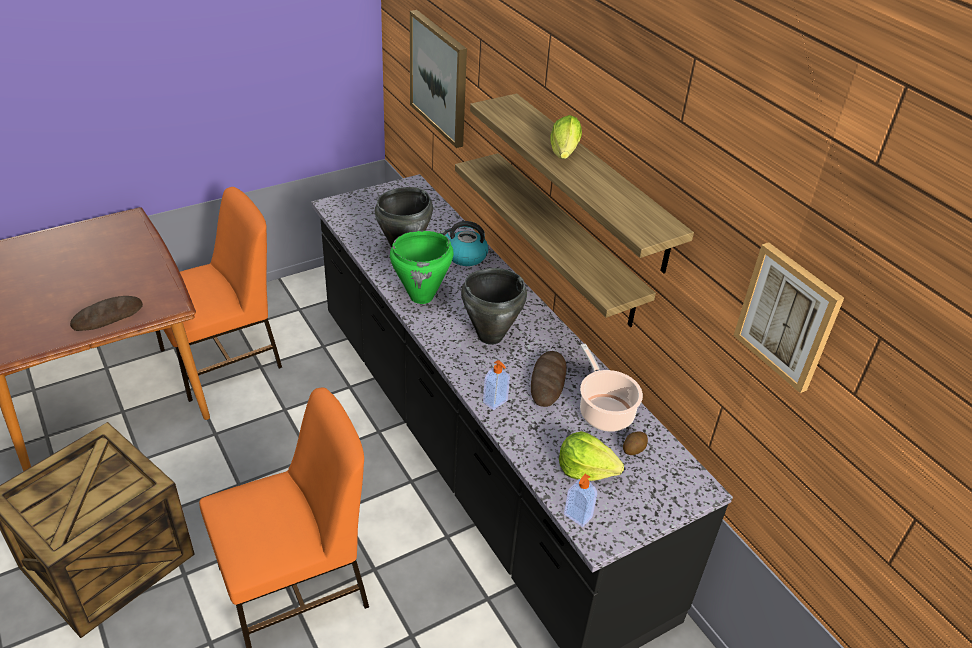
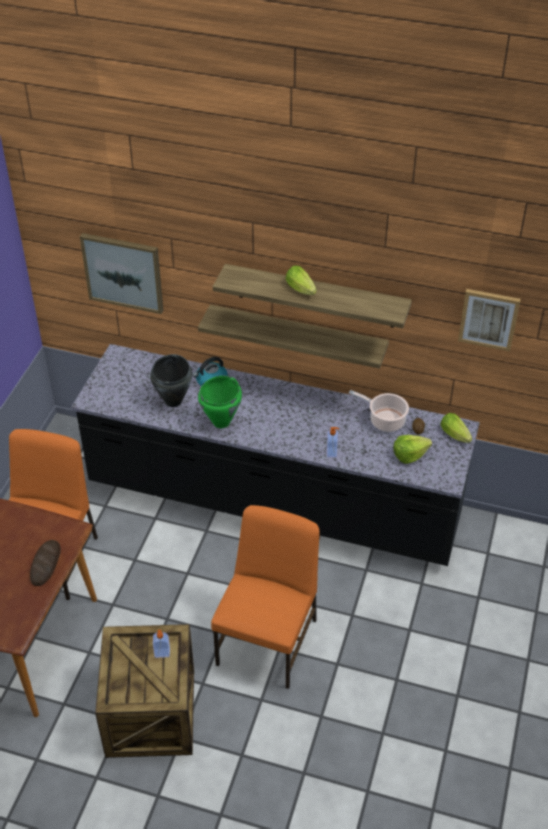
camera: 40 degrees left, 5 degrees up
(490, 336) = (285, 419): black cooking pot -> none
(548, 381) = (342, 424): bread -> none
(577, 516) = (431, 478): soap dispenser -> soap dispenser (162, 653)
(677, 490) = (456, 435): none -> lettuce

